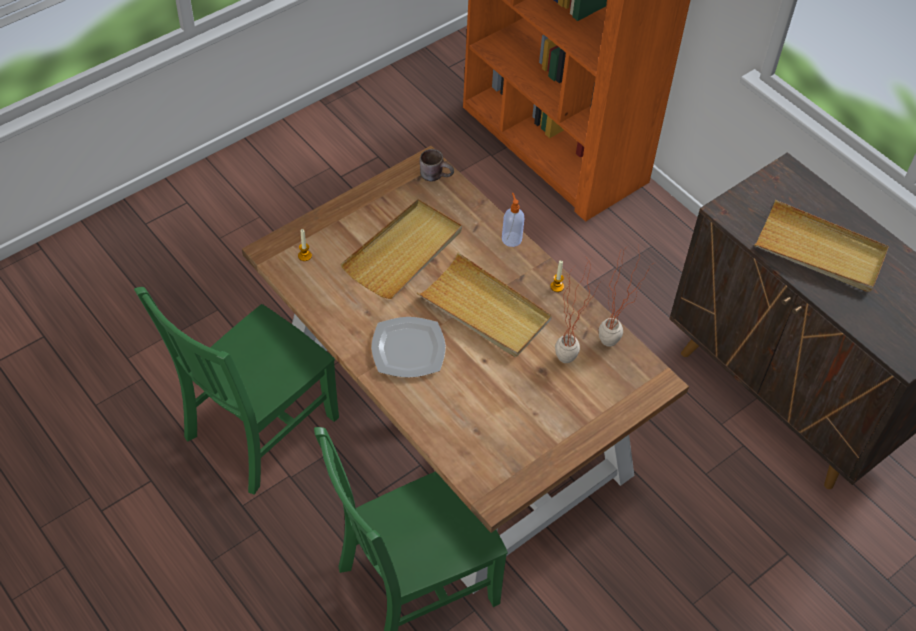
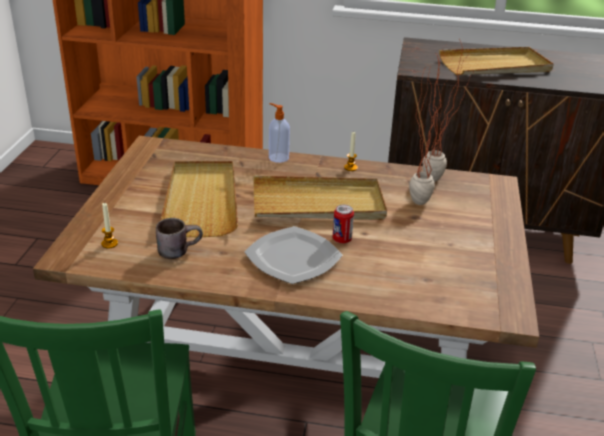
camera: 40 degrees left, 20 degrees down
(436, 174) = (166, 148): brown mug -> brown mug (178, 249)
(461, 355) = (342, 239): none -> can

